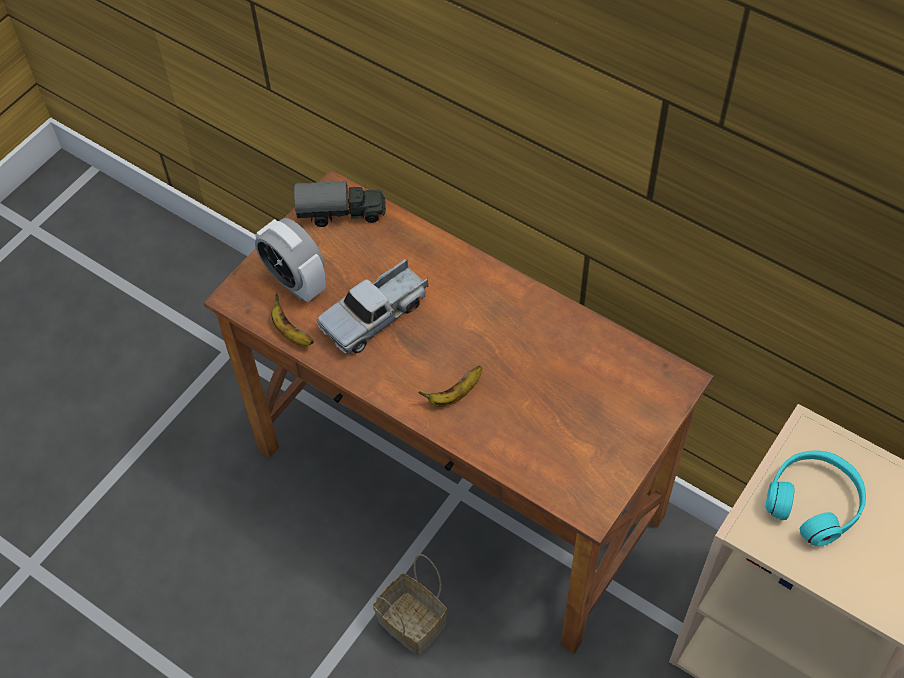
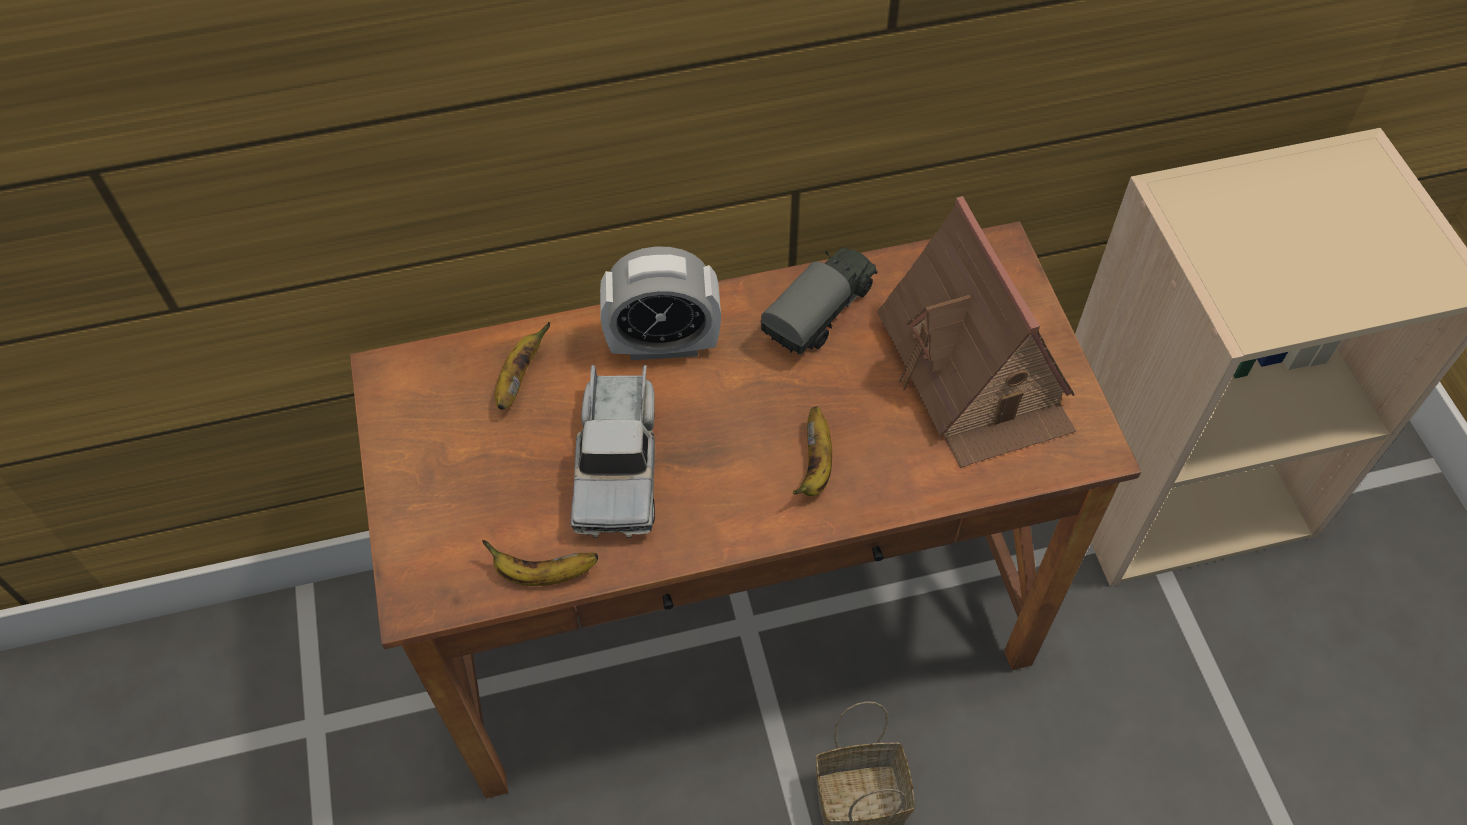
camera: 50 degrees left, 0 degrees up
(295, 282) = (473, 513): alarm clock -> alarm clock (663, 344)
(342, 213) = (430, 389): toy truck -> toy truck (821, 313)
(382, 241) = (518, 379): none -> banana
(585, 424) = (976, 372): none -> toy house
(813, 502) = (1260, 250): turquoise headphones -> none

